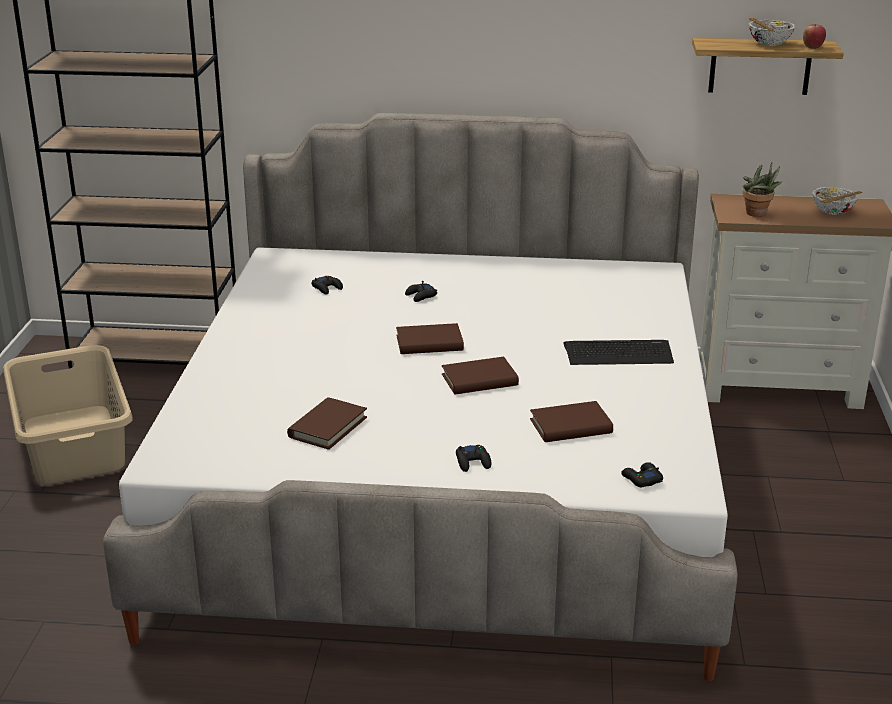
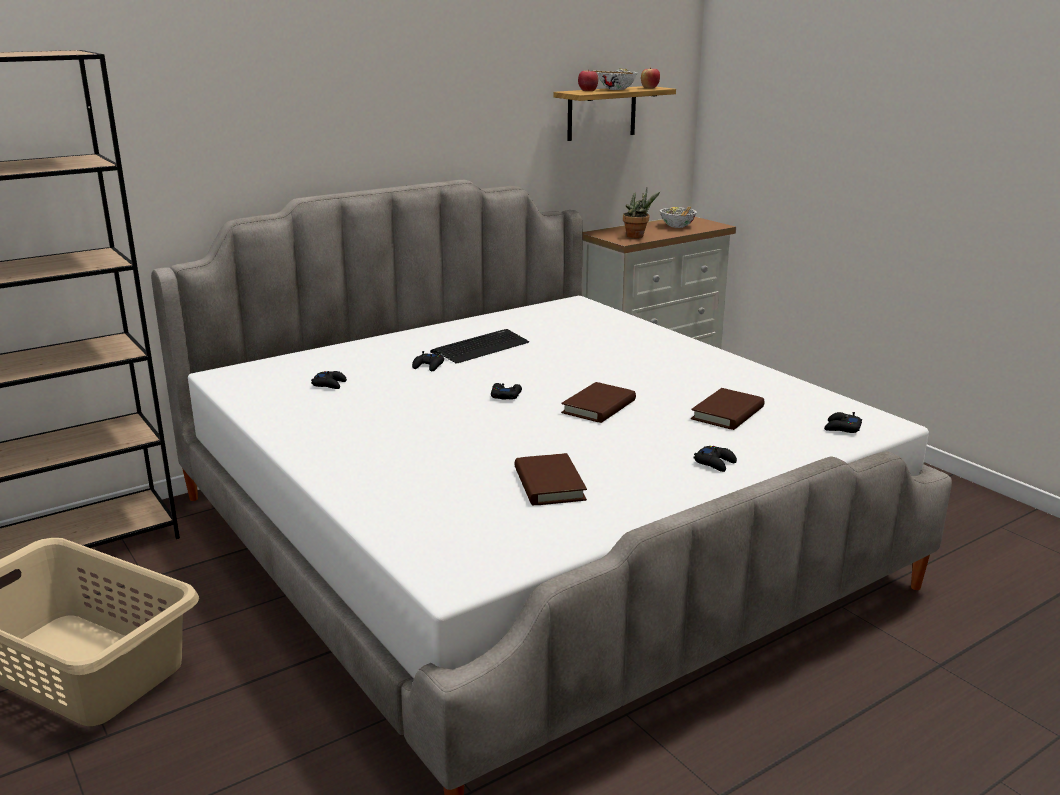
camera: 40 degrees left, 5 degrees down
(429, 343) = (505, 395): brown book -> black game controller
(618, 354) = (658, 358): keyboard -> keyboard (480, 348)
(727, 42) = (588, 91): none -> apple

